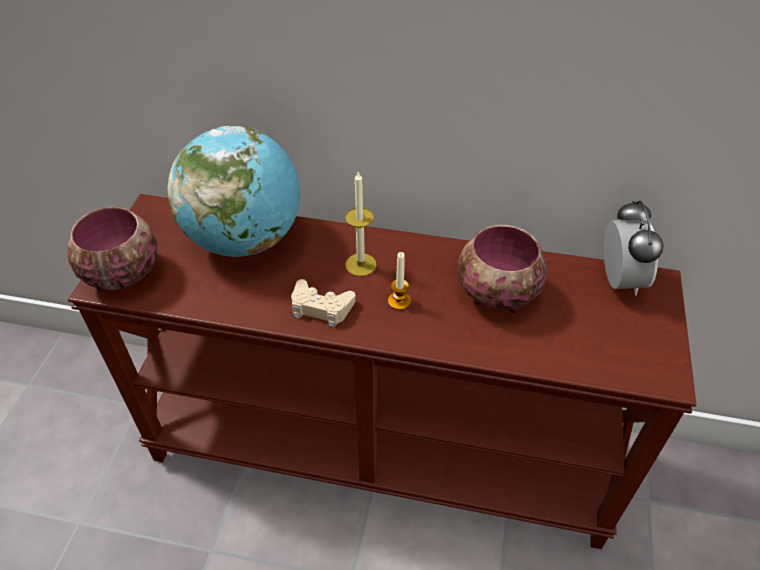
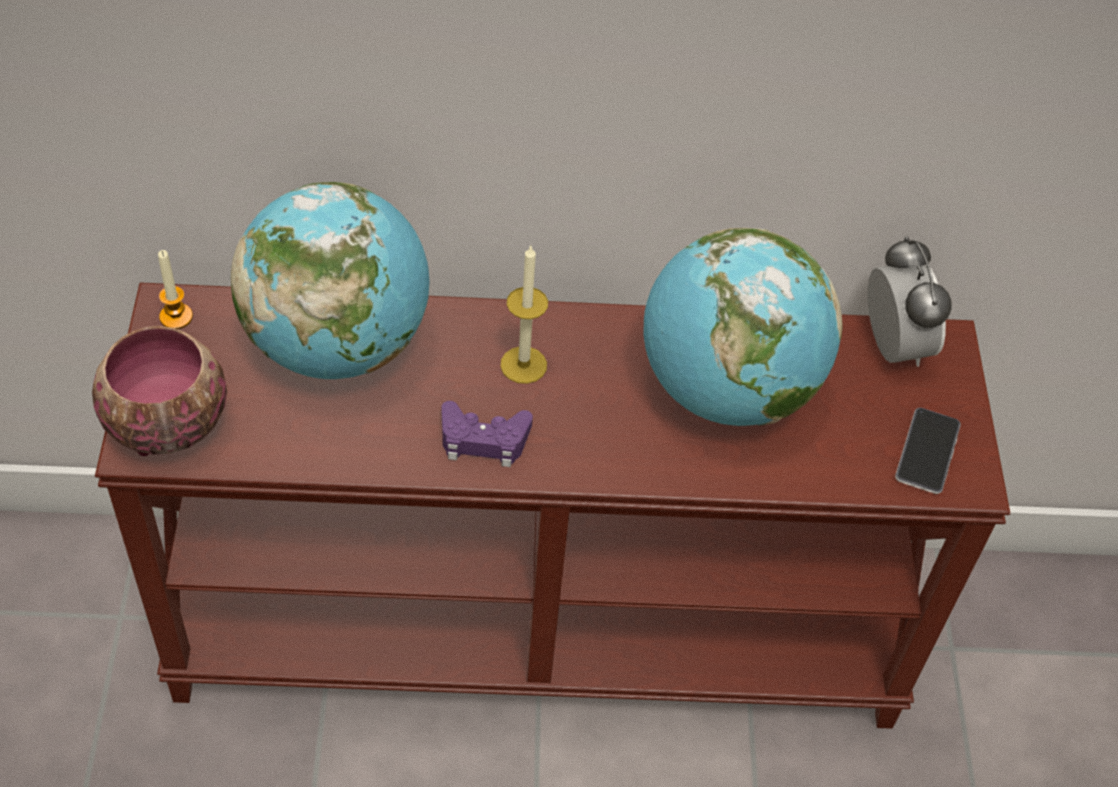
camera: 15 degrees left, 5 degrees up
(321, 307) = (483, 440): beige game controller -> purple game controller
(399, 301) = (593, 416): candle -> candle (176, 317)
(495, 295) = (726, 389): bowl -> globe
(636, 353) = (927, 452): none -> phone

